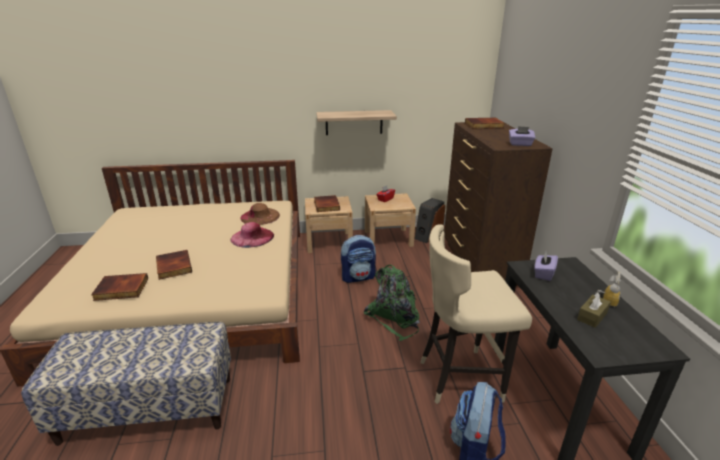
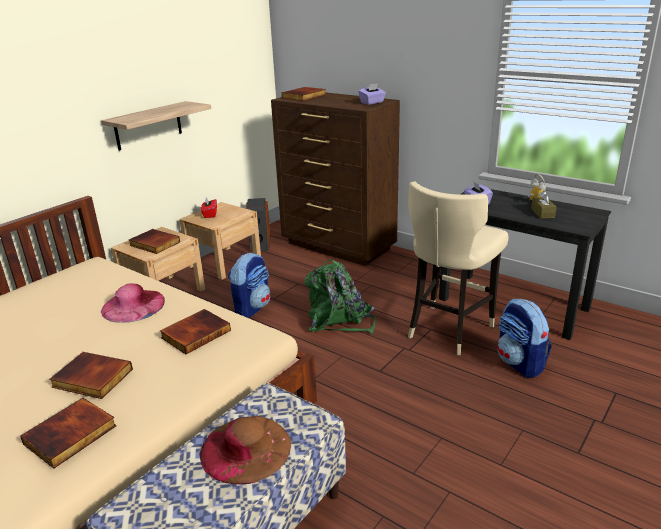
camera: 45 degrees left, 0 degrees up
(246, 270) = (195, 333): none -> book
(260, 216) = (97, 284): brown hat -> brown hat (246, 449)

